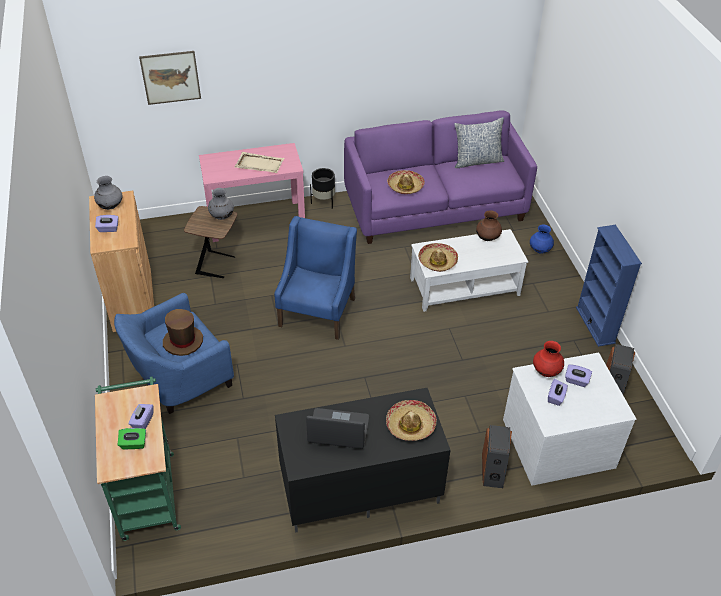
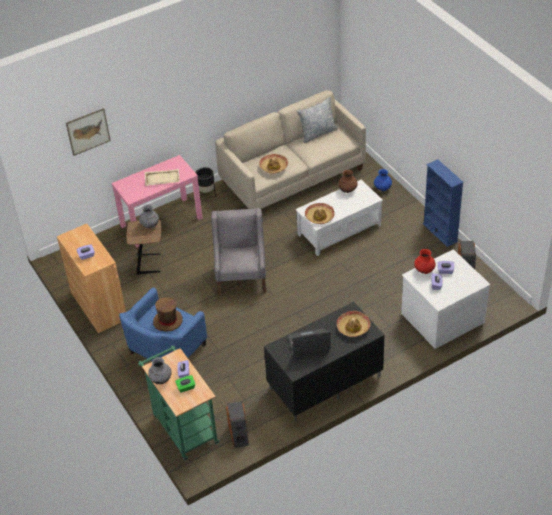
camera: 15 degrees left, 0 degrees up
(110, 206) = (77, 239): grey vase -> grey vase (161, 379)
(318, 311) = (242, 277): blue armchair -> grey armchair
(434, 207) = (292, 175): purple sofa -> beige sofa
(493, 470) = (407, 346): speaker -> speaker (239, 435)

